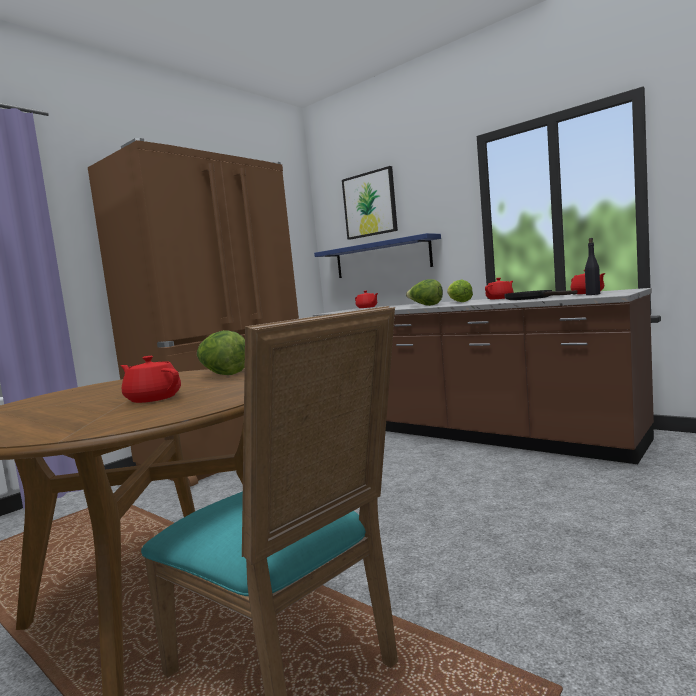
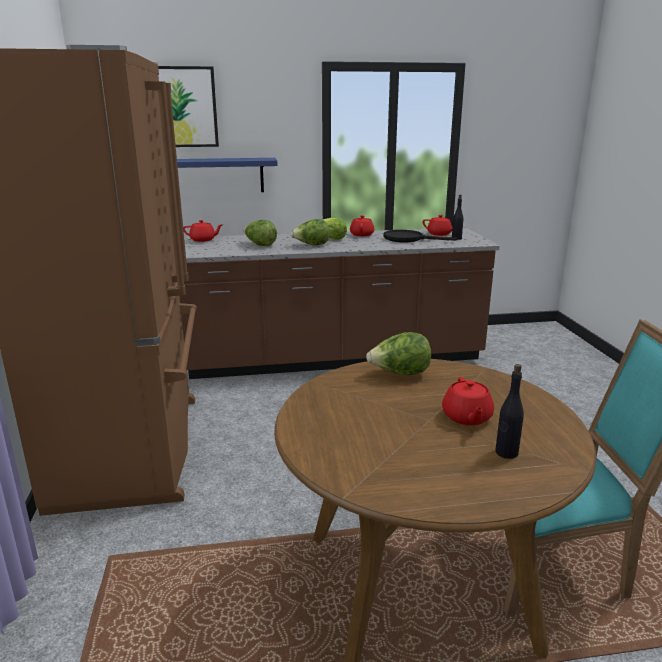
camera: 50 degrees left, 15 degrees up
(84, 418) = (506, 453): none -> black bottle
(153, 398) = (466, 417): red teapot -> red teapot turned 75 degrees counterclockwise
(390, 307) = (260, 245): none -> lettuce

